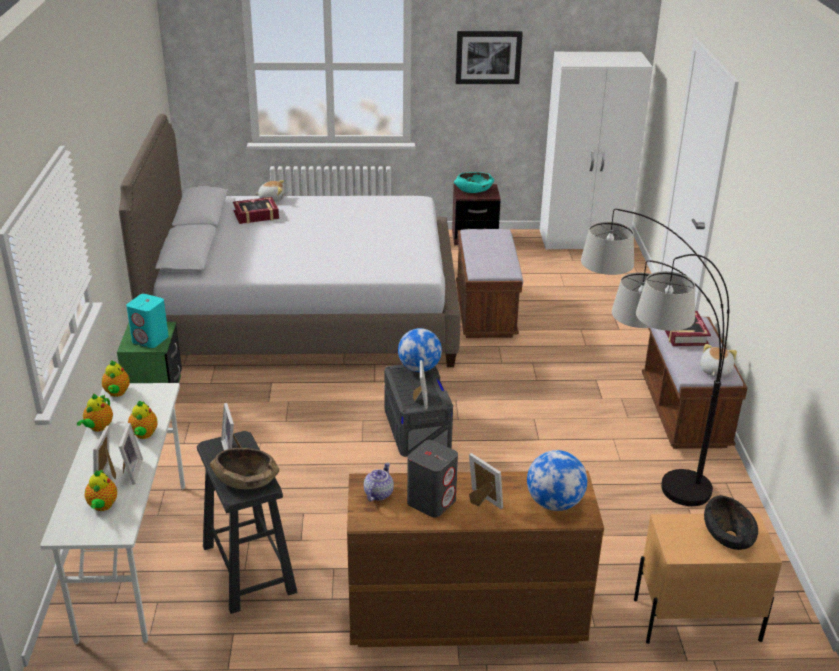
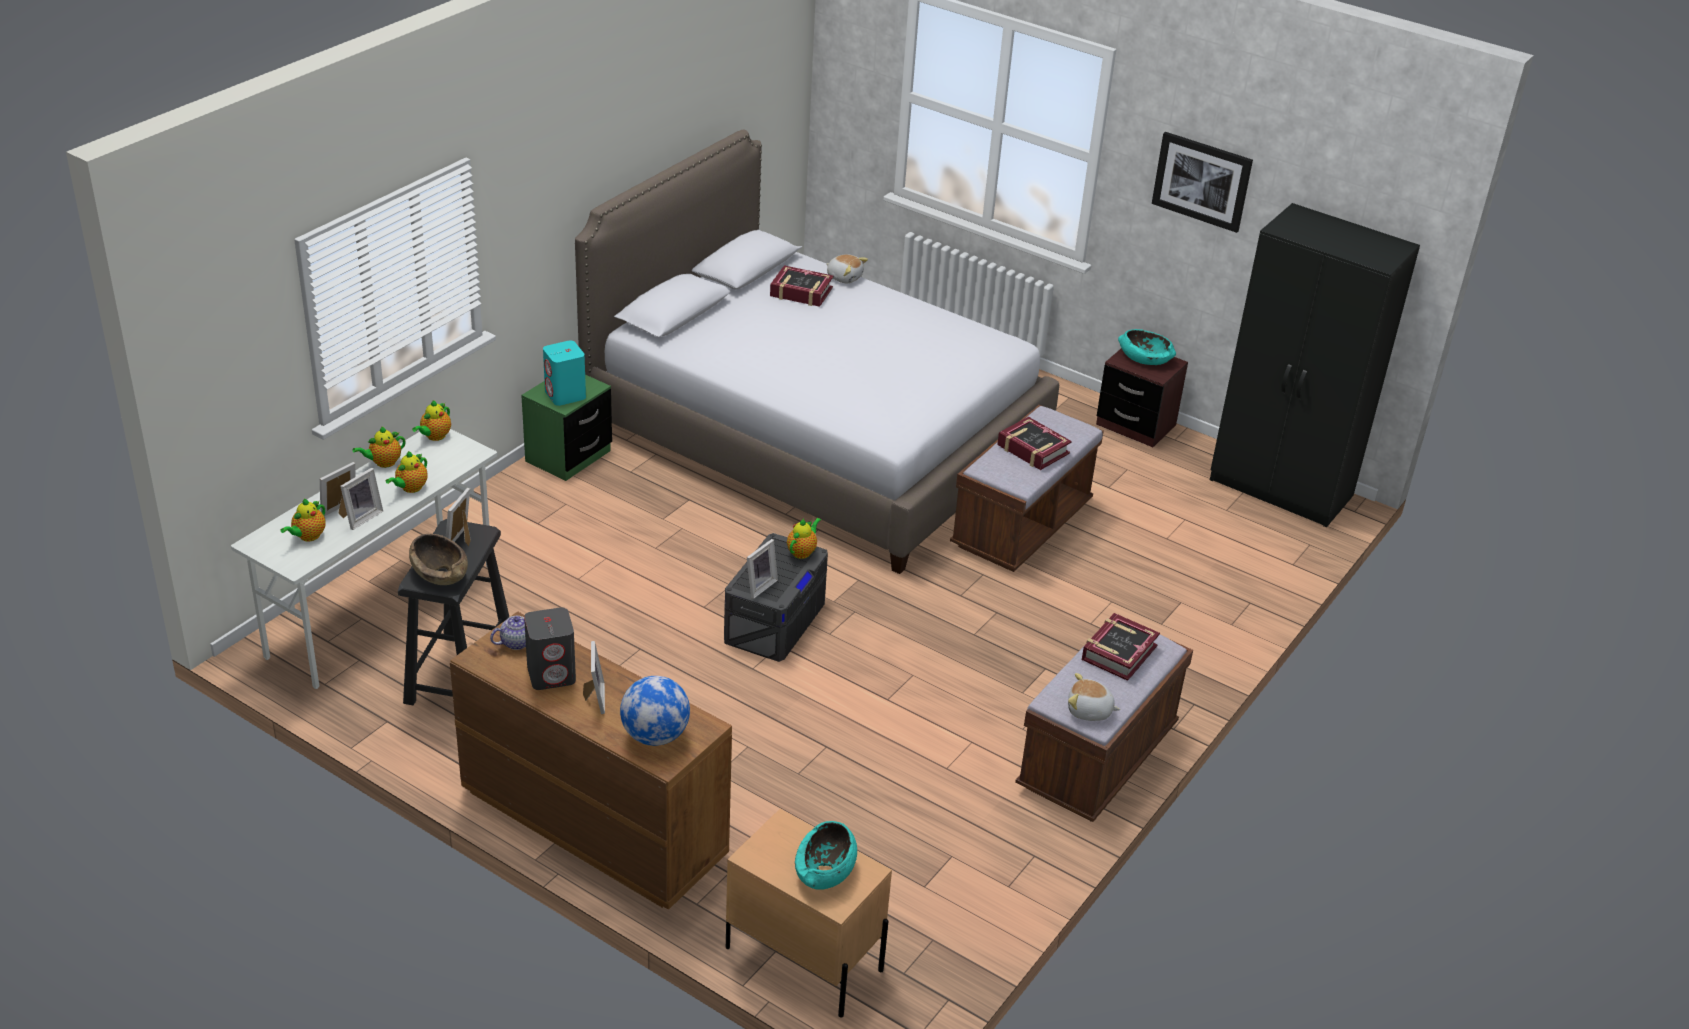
camera: 35 degrees right, 5 degrees up
(419, 368) = (802, 552): globe -> teapot
(491, 252) = (1032, 449): none -> book
(584, 240) = (1281, 489): white wardrobe -> black wardrobe
(632, 503) = (896, 817): floor lamp -> none
(714, 370) = (1089, 711): plush toy -> plush toy turned 135 degrees counterclockwise
(728, 535) = (825, 870): black bowl -> turquoise bowl

